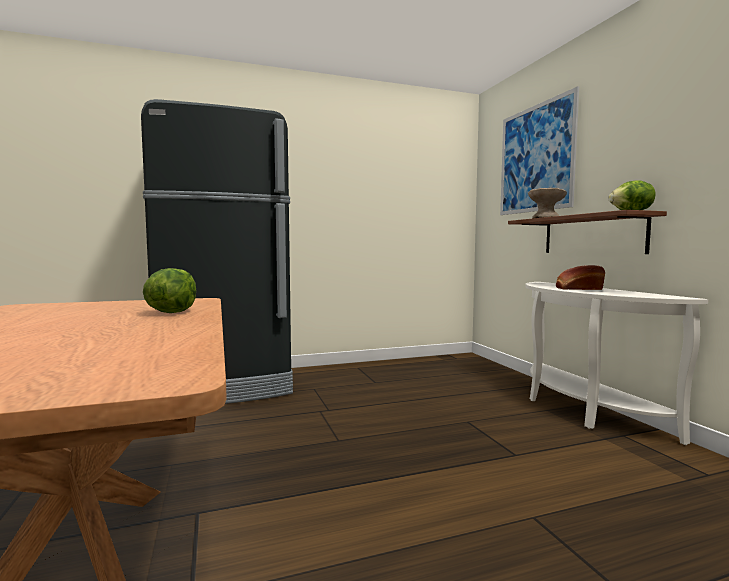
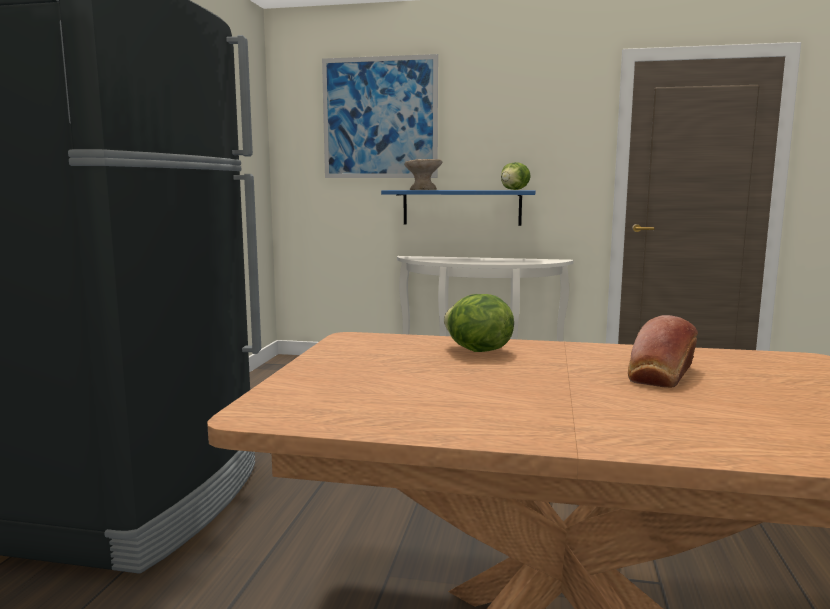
camera: 60 degrees left, 5 degrees up
(578, 288) = (477, 260): bread -> bread (660, 375)
(592, 235) = (461, 207): brown shelf -> blue shelf

